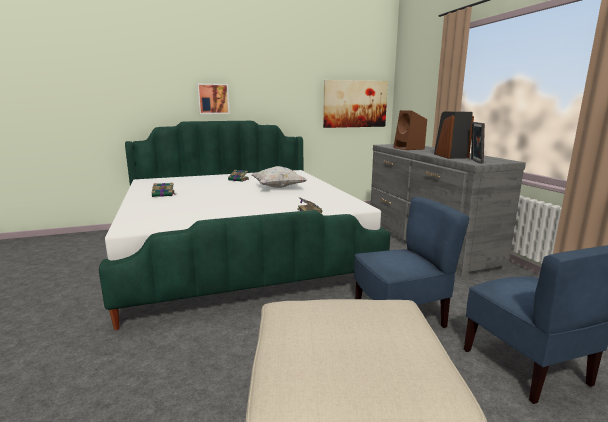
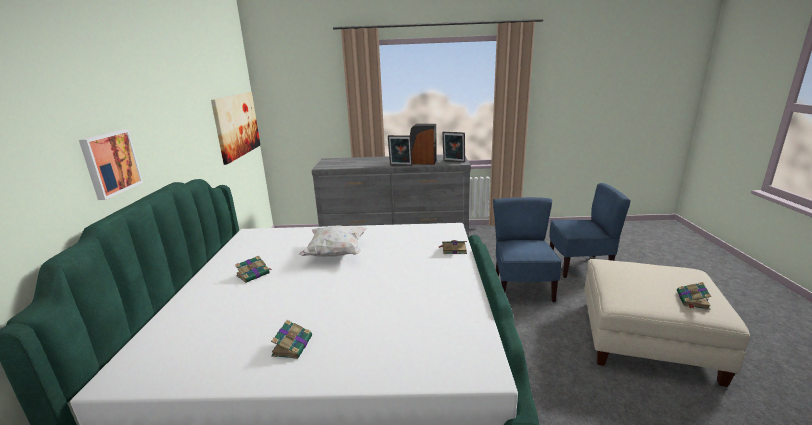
camera: 70 degrees left, 5 degrees up
(309, 363) = (693, 301): none -> book
(409, 148) = (362, 164): brown speaker -> none
(424, 153) = (400, 165): none -> picture frame

